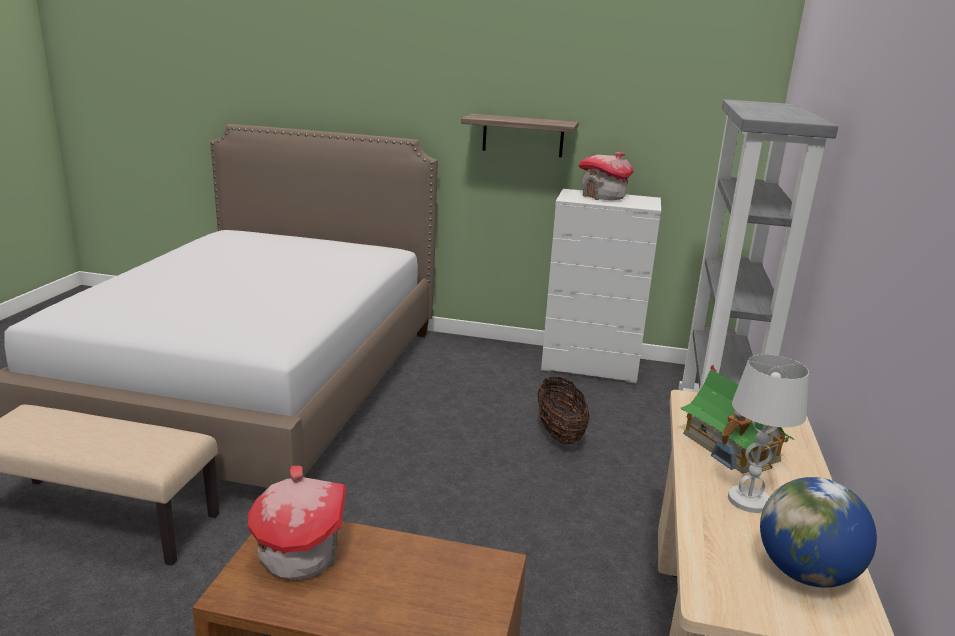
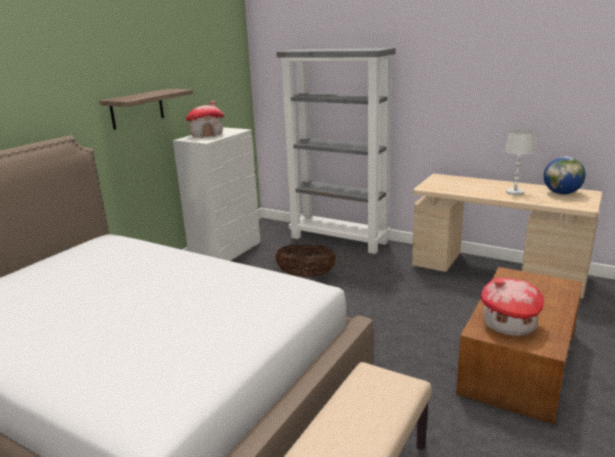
camera: 70 degrees left, 0 degrees up
(731, 447) = (471, 188): toy house -> none

